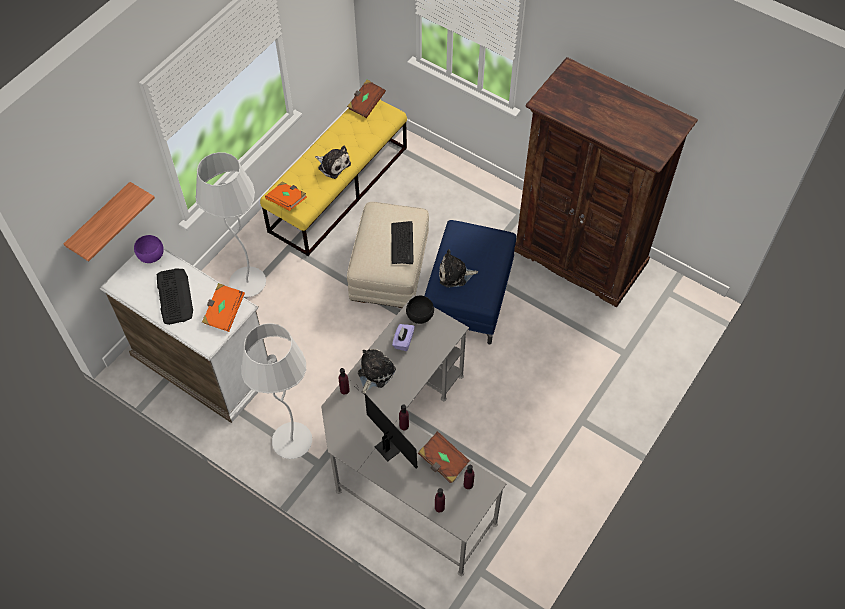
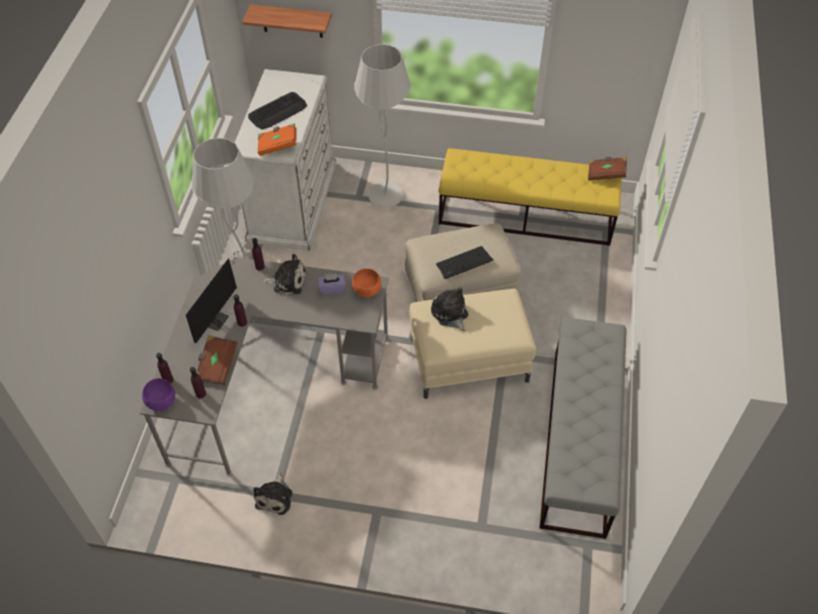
camera: 65 degrees right, 5 degrees down
(151, 256) = (309, 83): purple bowl -> purple bowl (161, 402)
(287, 200) = (456, 165): orange book -> none
(333, 165) = (517, 179): plush toy -> plush toy (275, 497)
(420, 316) = (367, 291): black bowl -> orange bowl
(469, 297) = (468, 360): blue ottoman -> beige ottoman
(579, 256) = (579, 440): brown wardrobe -> grey bench

